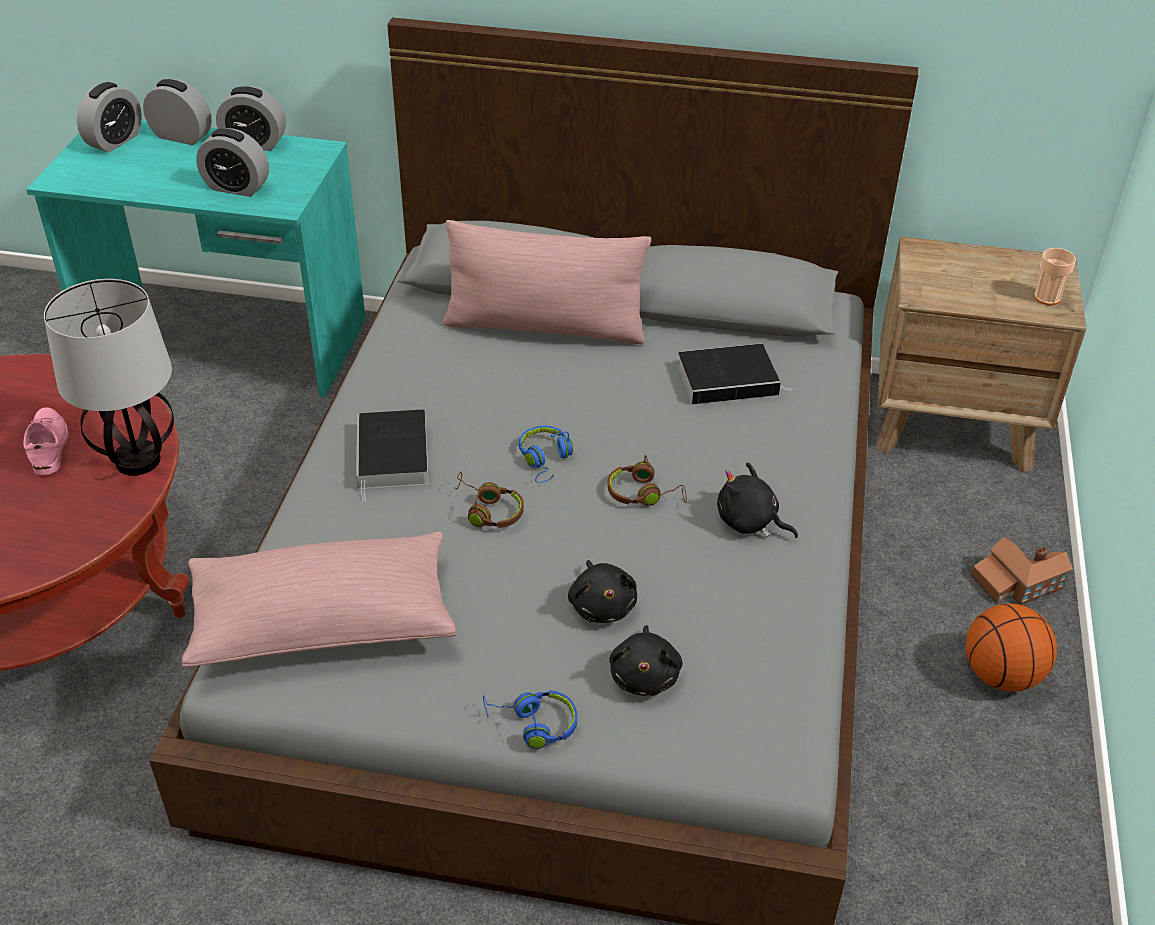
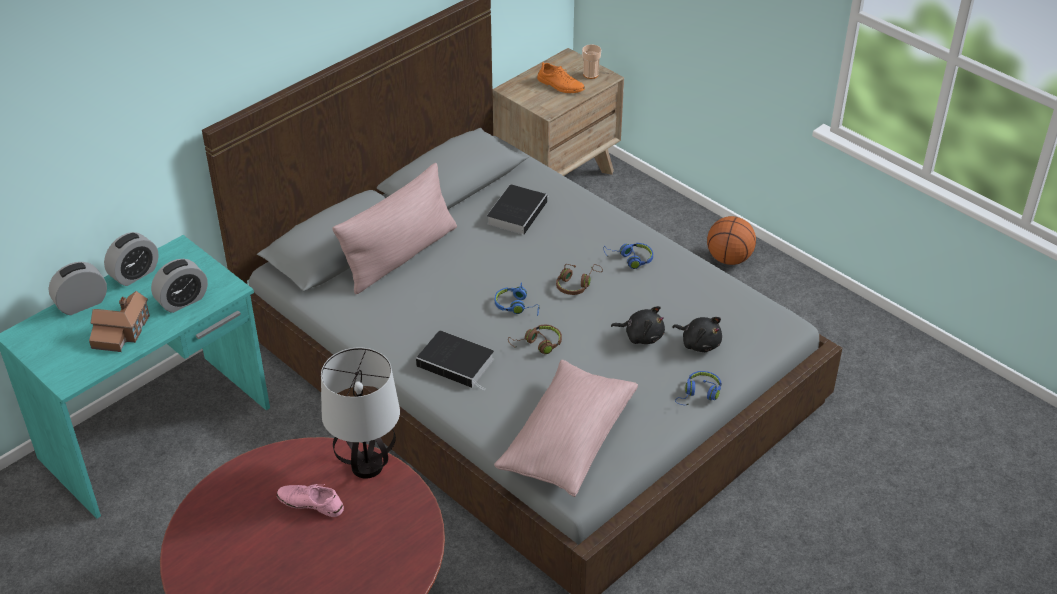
camera: 55 degrees left, 0 degrees up
(114, 141) = (47, 337): alarm clock -> none
(750, 522) = (630, 259): black plush toy -> blue headphones
(986, 283) = (560, 85): none -> orange shoe
(1016, 583) = (680, 220): toy house -> toy house (121, 332)

